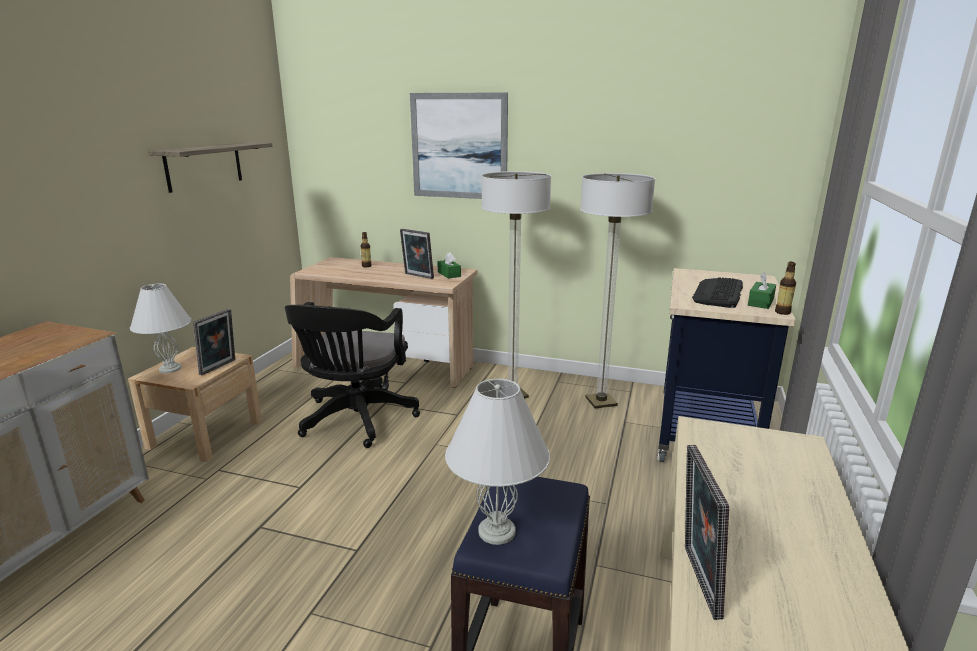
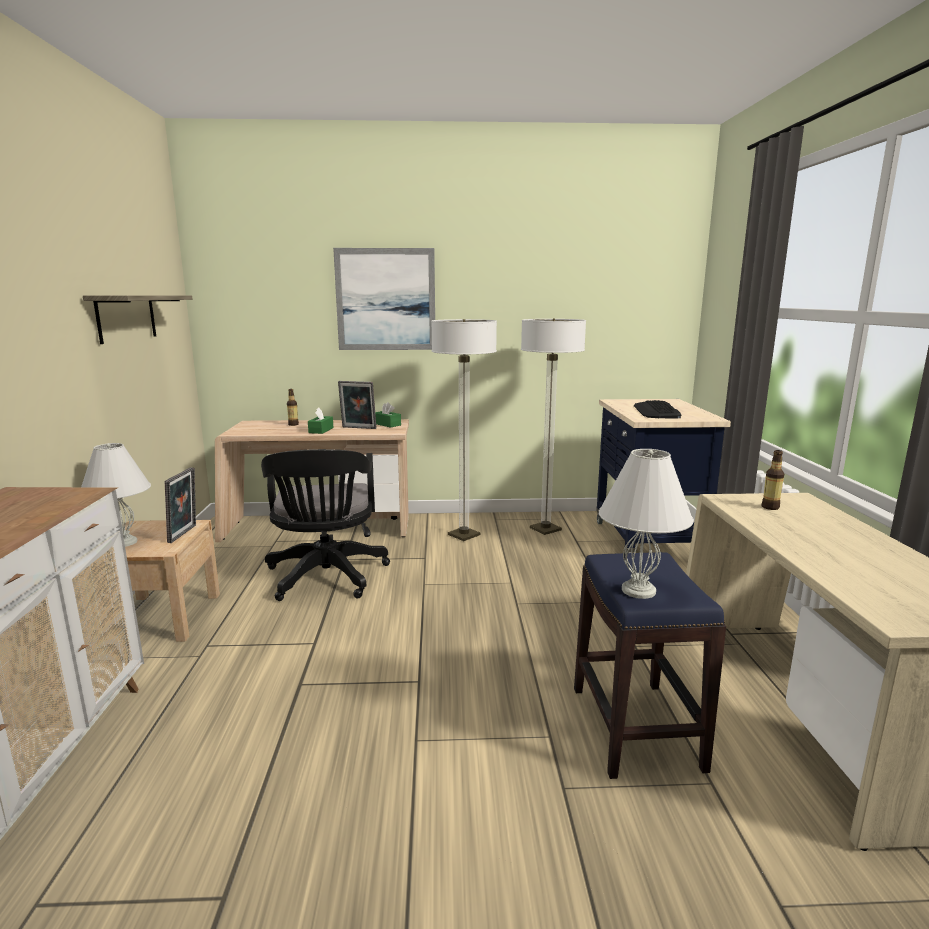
camera: 20 degrees left, 5 degrees down
(696, 580) = (830, 578): picture frame -> none
(760, 302) = (693, 413): green tissue box -> green tissue box (321, 430)
(782, 312) = (716, 418): bottle -> bottle (770, 507)

